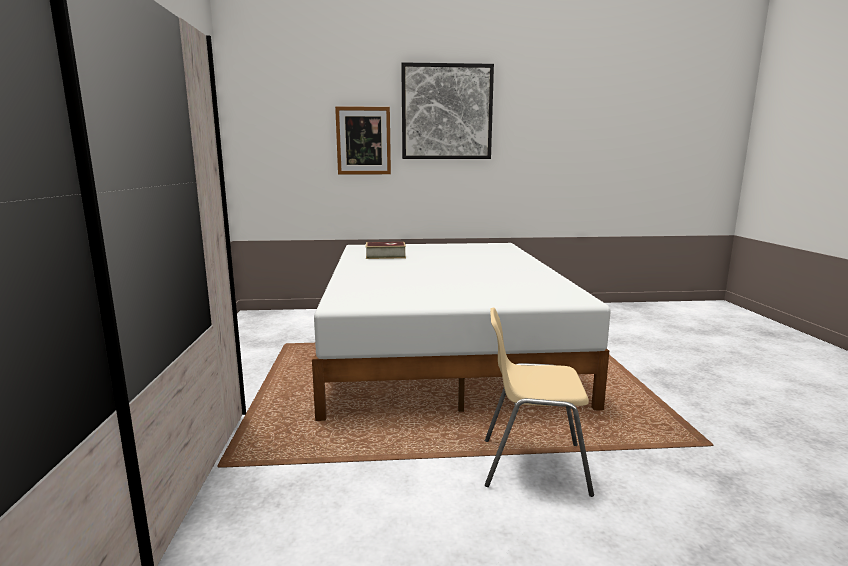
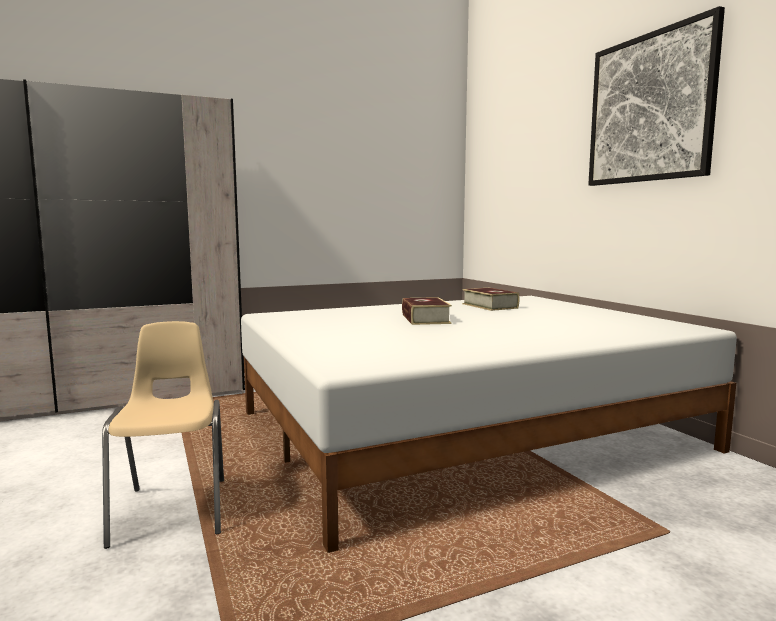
camera: 70 degrees right, 5 degrees down
(363, 141) = (557, 166): picture -> none
(424, 272) = (425, 319): none -> book

